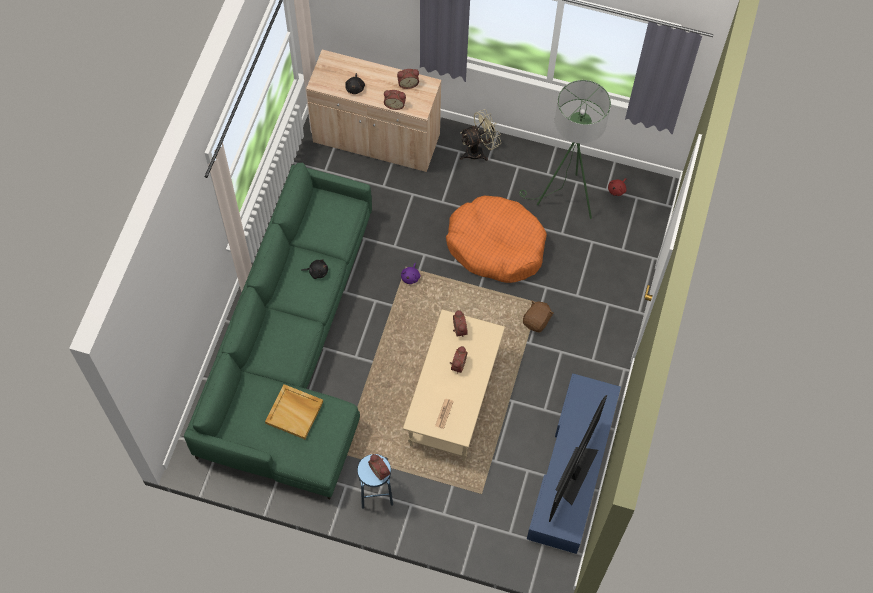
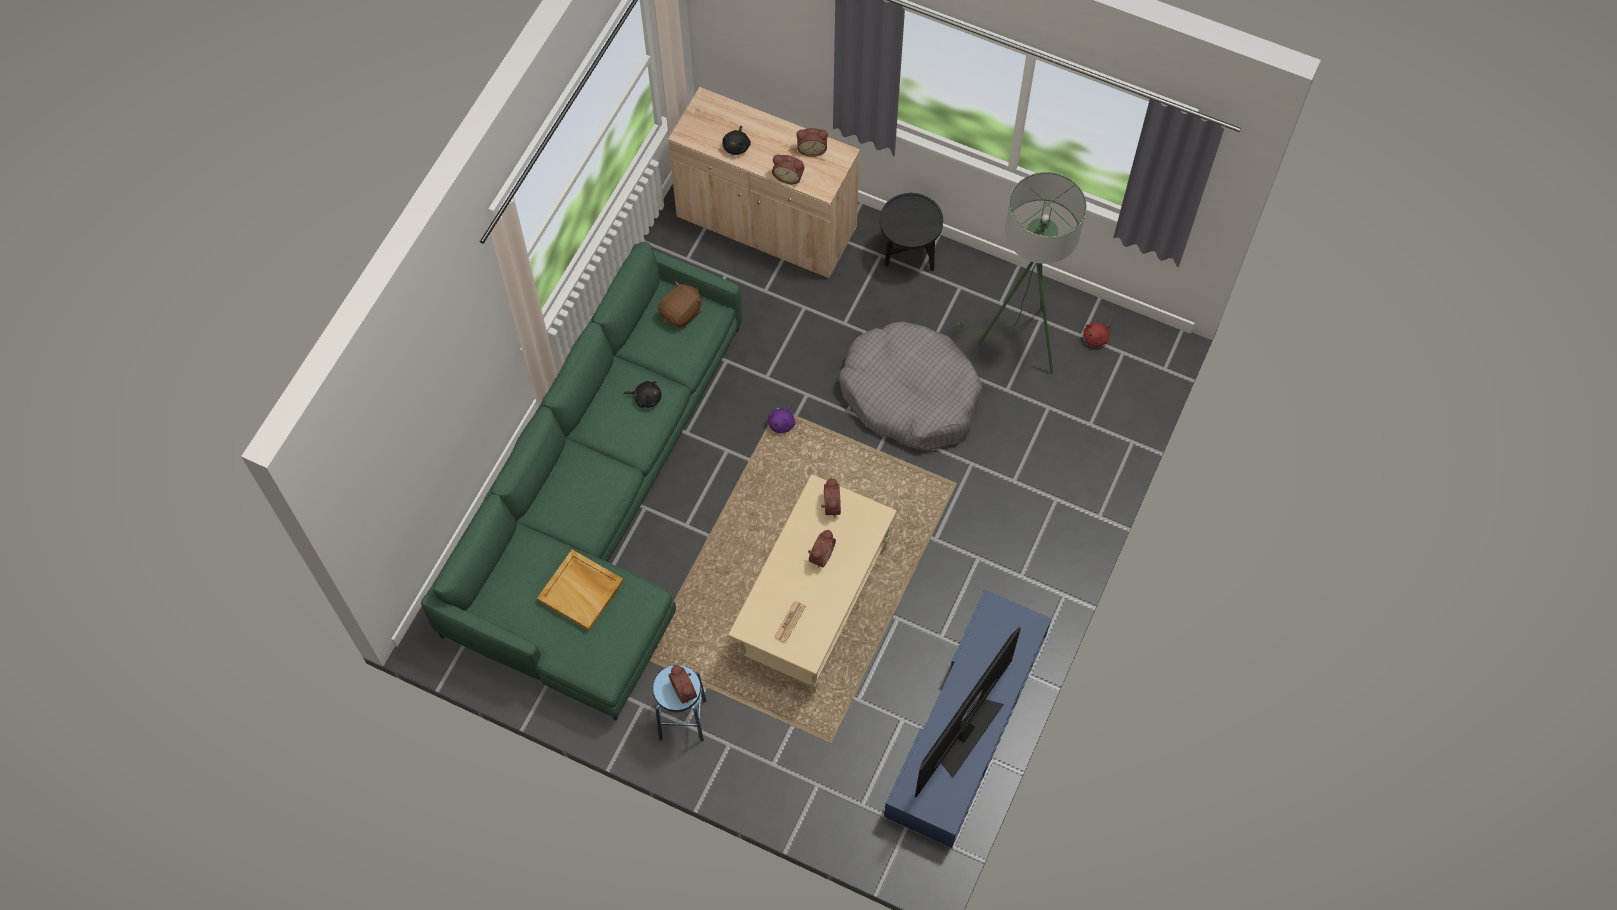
camera: 10 degrees right, 0 degrees up
(478, 150) = (908, 257): beige fan -> black side table
(496, 245) = (910, 394): orange dog bed -> grey dog bed
(537, 321) = (950, 509): brown plush toy -> brown plush toy (682, 313)

